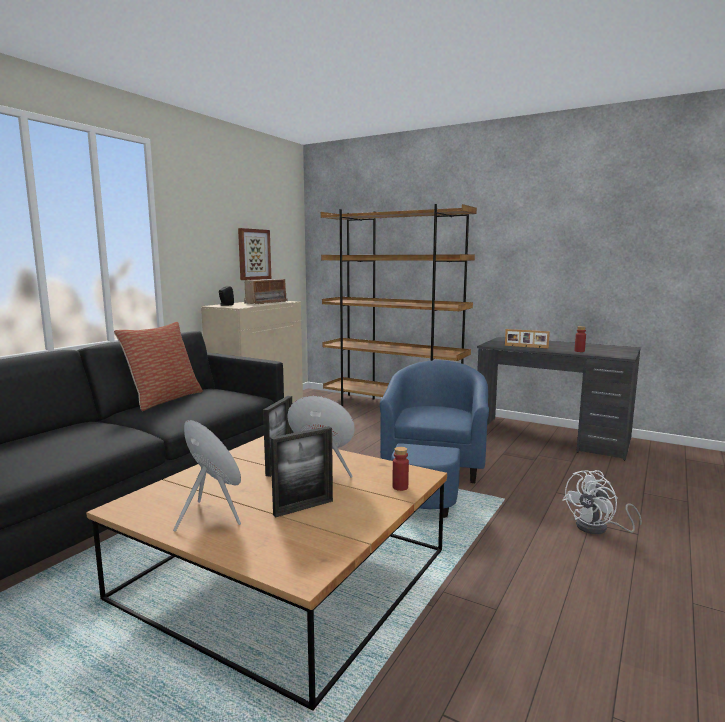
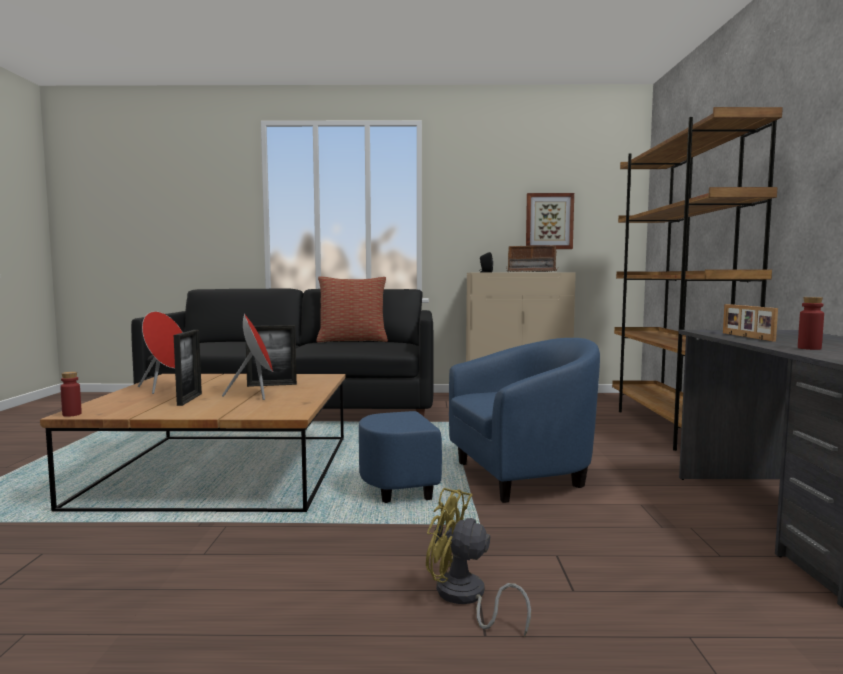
camera: 60 degrees right, 5 degrees down
(303, 507) = (189, 399): picture frame -> picture frame turned 120 degrees counterclockwise
(400, 487) = (252, 412): red bottle -> red bottle (72, 414)
(598, 528) = (465, 598): white fan -> yellow fan

